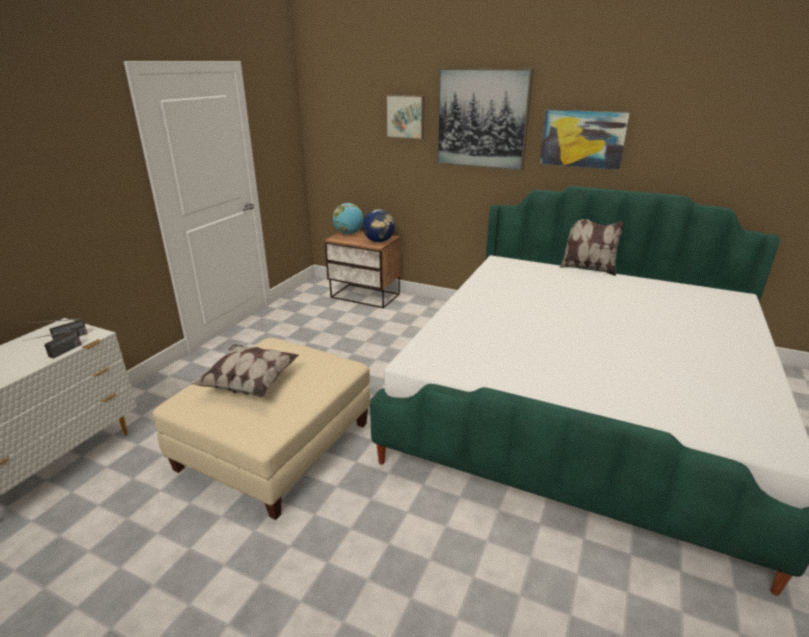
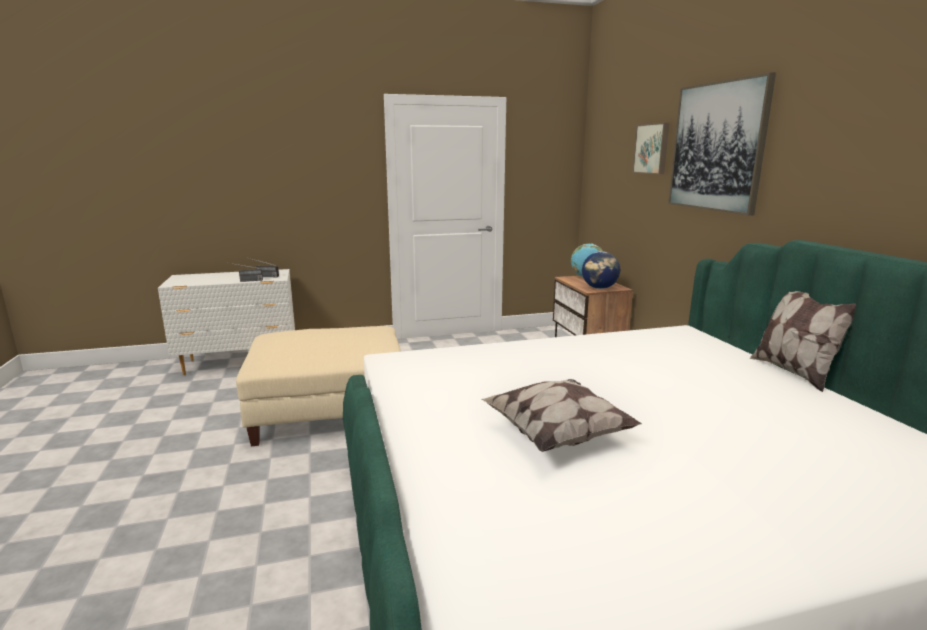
camera: 50 degrees right, 10 degrees down
(250, 384) = (312, 340): pillow -> pillow (557, 435)
(582, 139) = (830, 169): picture -> none

